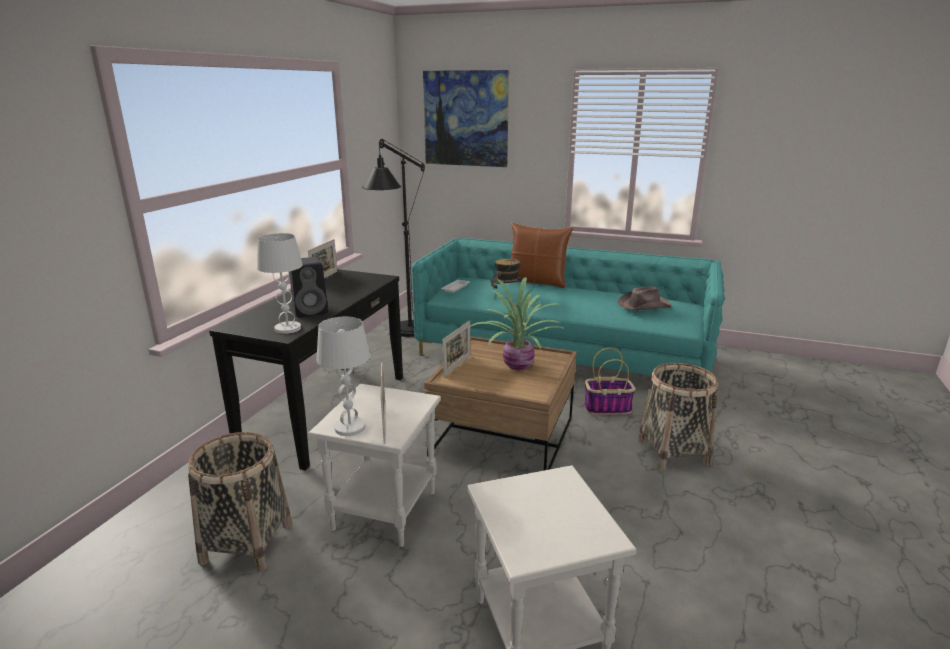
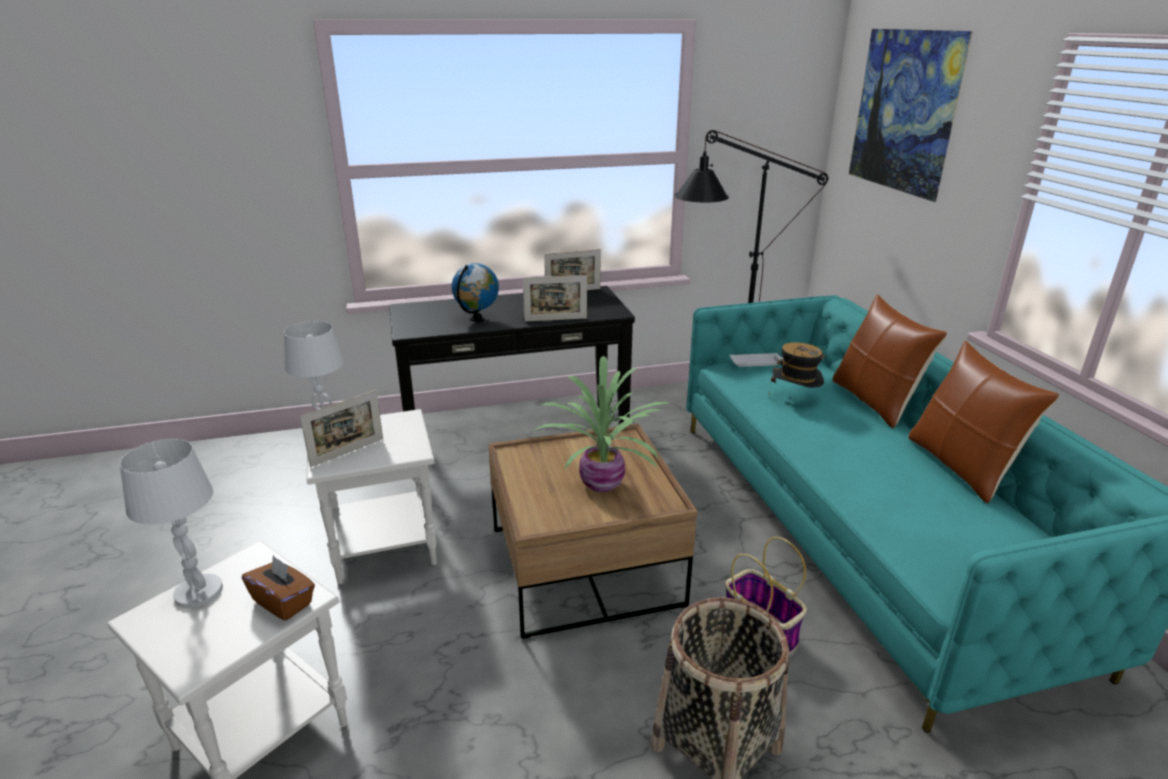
camera: 55 degrees right, 5 degrees up
(247, 542) = (296, 499): basket -> none
(287, 329) = (423, 327): white table lamp -> white table lamp (198, 592)
(311, 311) = (477, 319): black speaker -> globe
(457, 366) = (554, 446): picture frame -> picture frame (555, 319)
(561, 486) = (283, 602): none -> brown tissue box
(610, 290) = (961, 467): none -> brown pillow
(643, 305) = (947, 515): brown hat -> none

